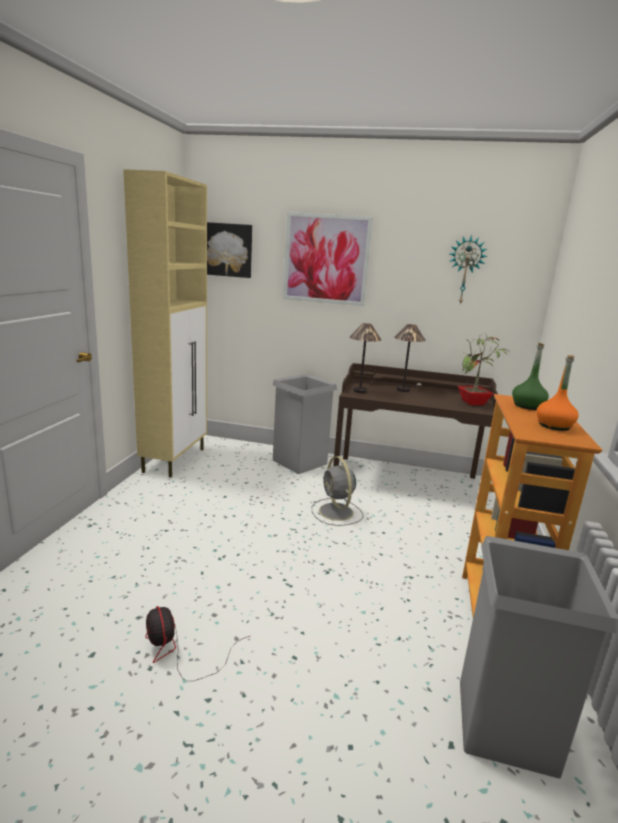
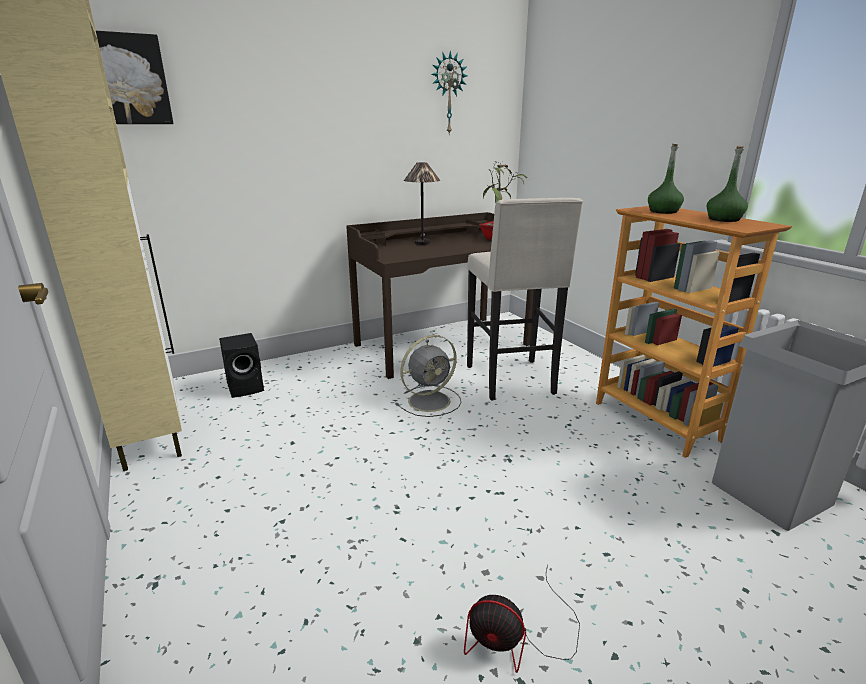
camera: 40 degrees left, 5 degrees up
(246, 457) = (247, 387): none -> black speaker
(299, 462) = (317, 367): grey trash can -> none
(326, 259) = (286, 88): picture -> none
(336, 512) = (431, 400): grey fan -> grey fan turned 60 degrees counterclockwise
(360, 391) = (390, 254): table lamp -> none
(418, 528) = (512, 380): none -> beige stool
(554, 426) = (724, 219): orange bottle -> green bottle

